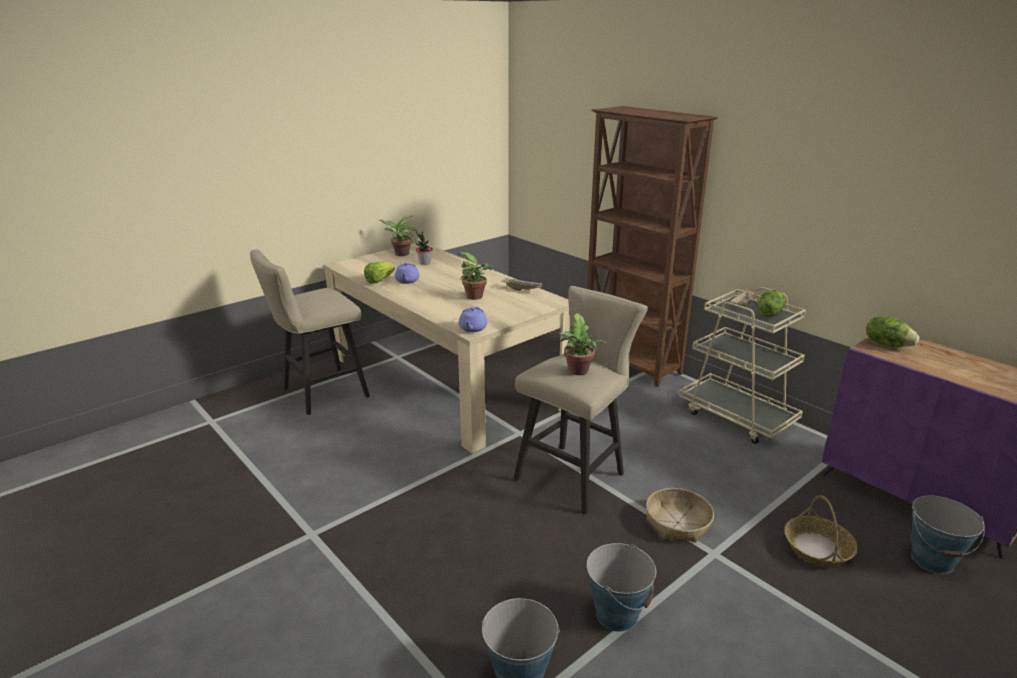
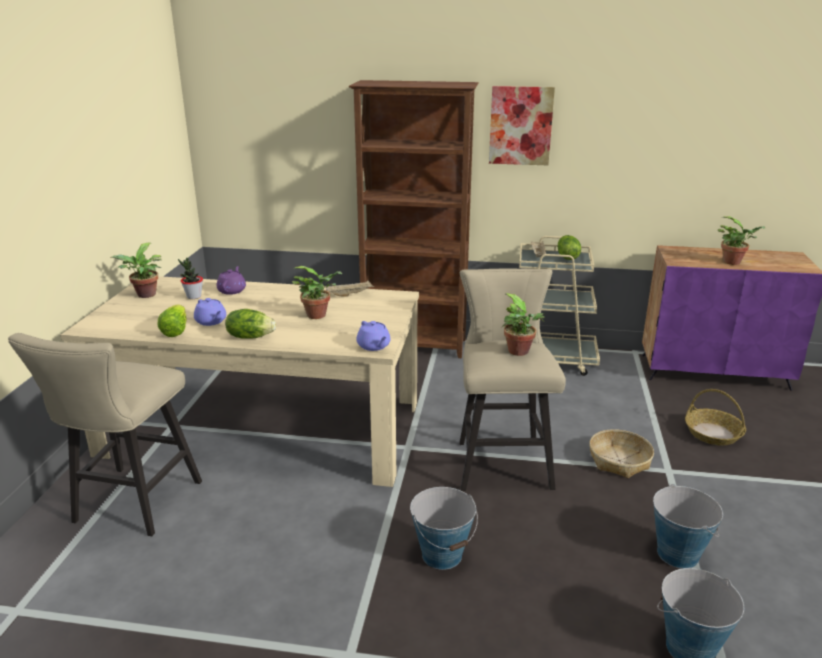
camera: 40 degrees left, 0 degrees up
(453, 265) = (232, 290): none -> purple teapot
(754, 166) = (520, 125): none -> picture
(887, 344) = (680, 256): lettuce -> lettuce (250, 336)
(932, 560) = (768, 408): bucket -> bucket (442, 555)
(946, 369) = (734, 262): none -> potted plant

